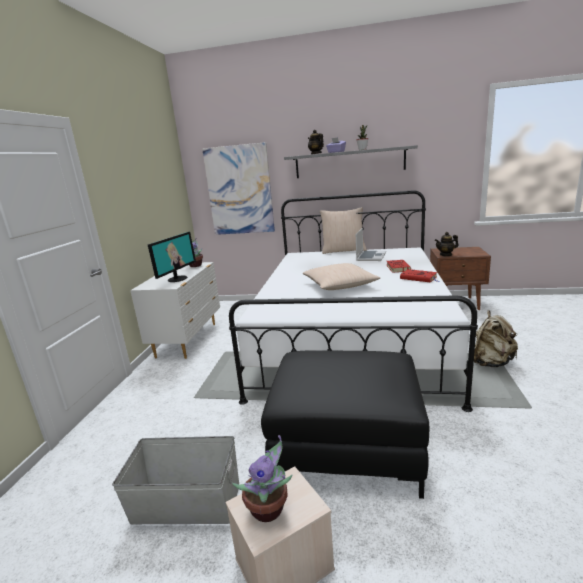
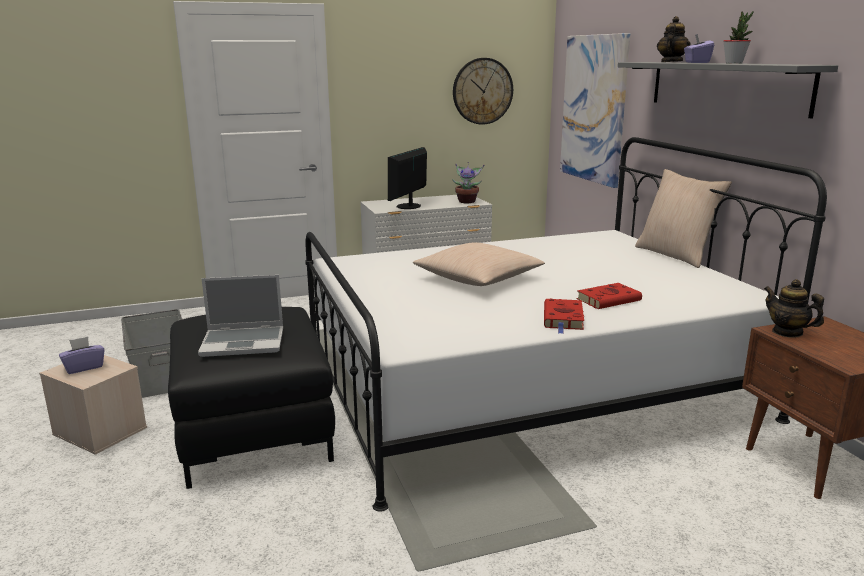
camera: 60 degrees right, 0 degrees up
(163, 189) = (482, 91): none -> wall clock
(177, 279) = (409, 206): monitor -> monitor turned 120 degrees clockwise
(269, 509) = (84, 367): potted plant -> purple tissue box
(370, 256) = (659, 276): laptop -> laptop (244, 342)
(491, 362) = (553, 524): beige backpack -> none

